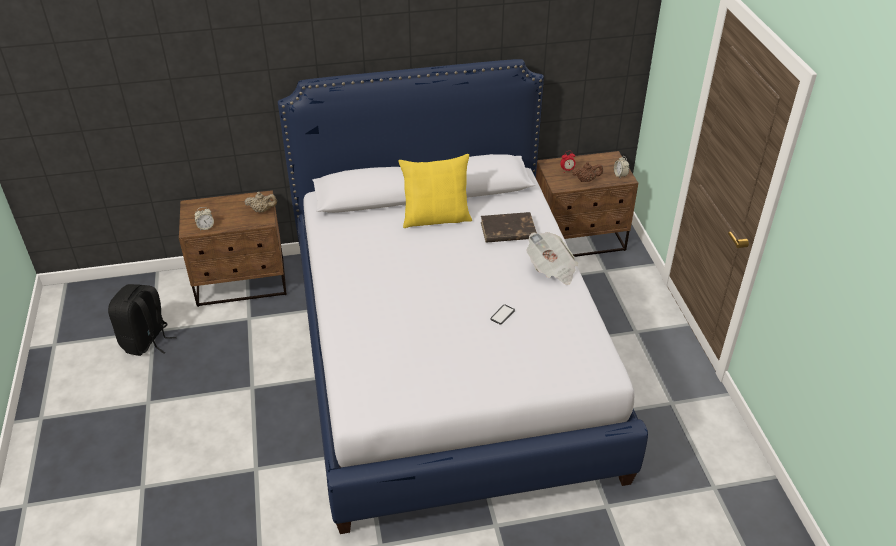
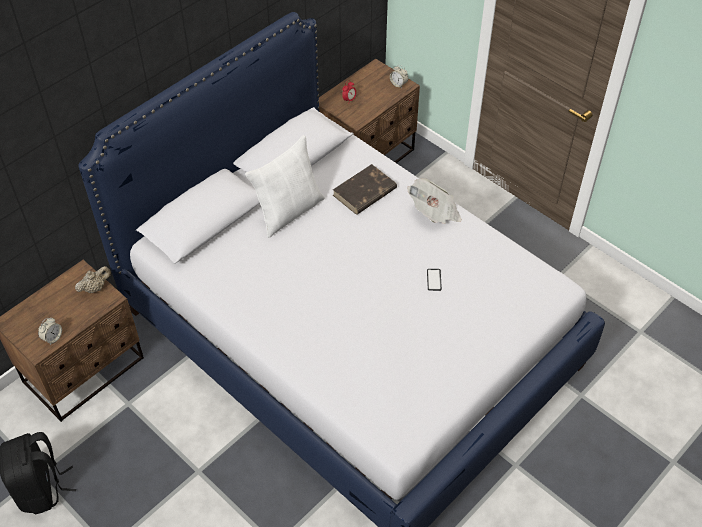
camera: 35 degrees left, 10 degrees up
(436, 218) = (288, 211): yellow pillow -> white pillow
(586, 180) = (374, 103): brown teapot -> none

